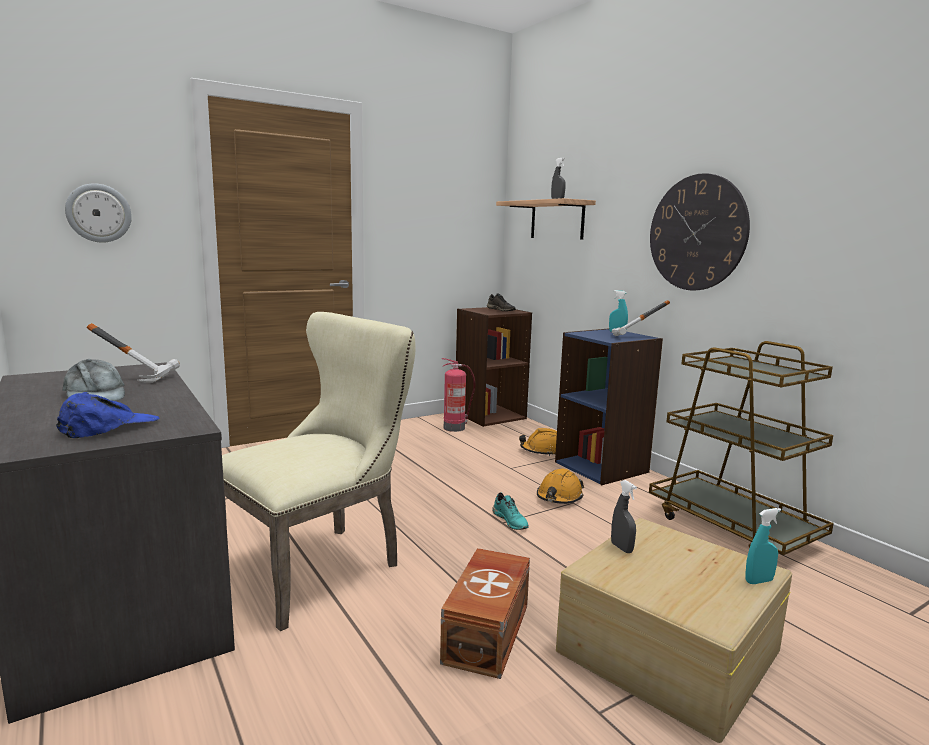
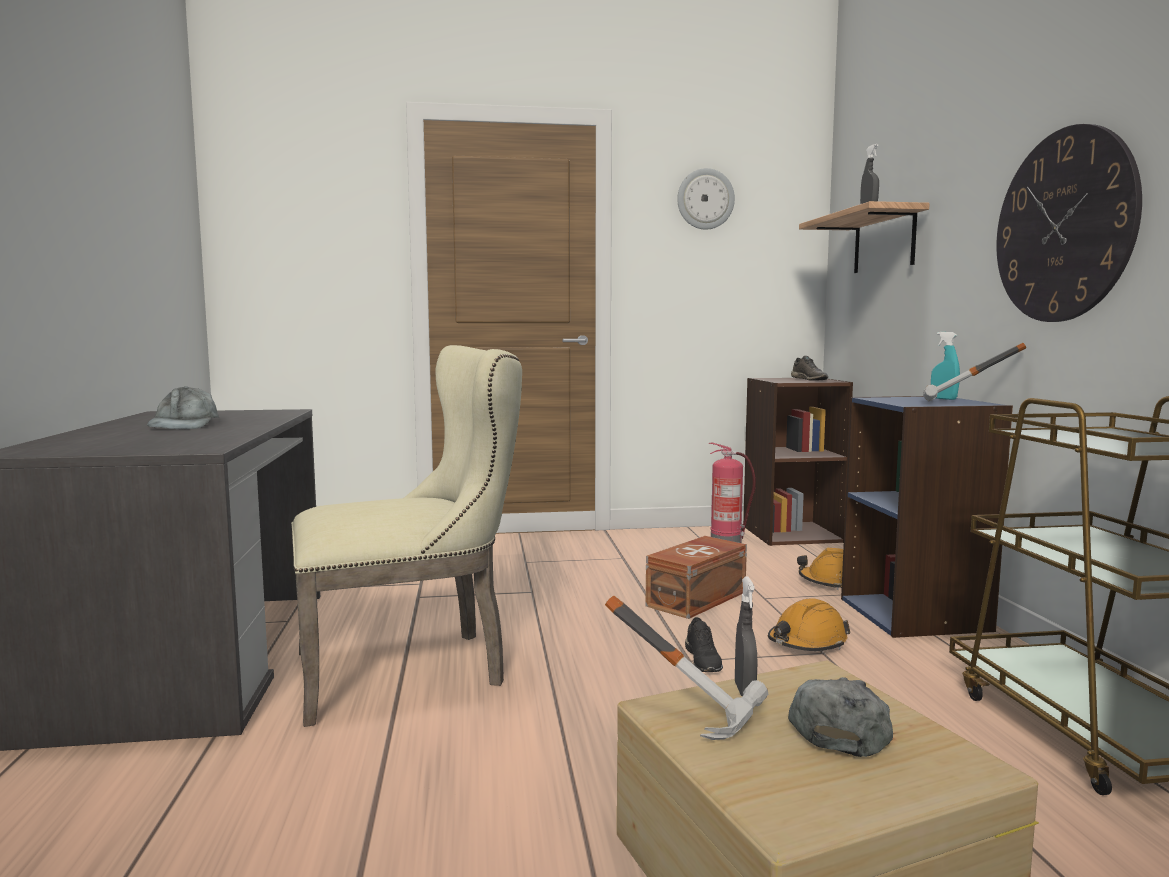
camera: 25 degrees right, 5 degrees down
(99, 213) = (305, 257): wall clock -> wall clock (705, 199)
(109, 426) = (136, 443): blue cap -> none
(139, 376) = (255, 416): hammer -> hammer (689, 708)
(489, 632) = (544, 787): brown storage box -> brown storage box (699, 599)
(511, 521) = (704, 661): turquoise shoe -> black shoe
(686, 559) = (840, 724): none -> grey cap
(759, 581) = (944, 779): turquoise spray bottle -> none

